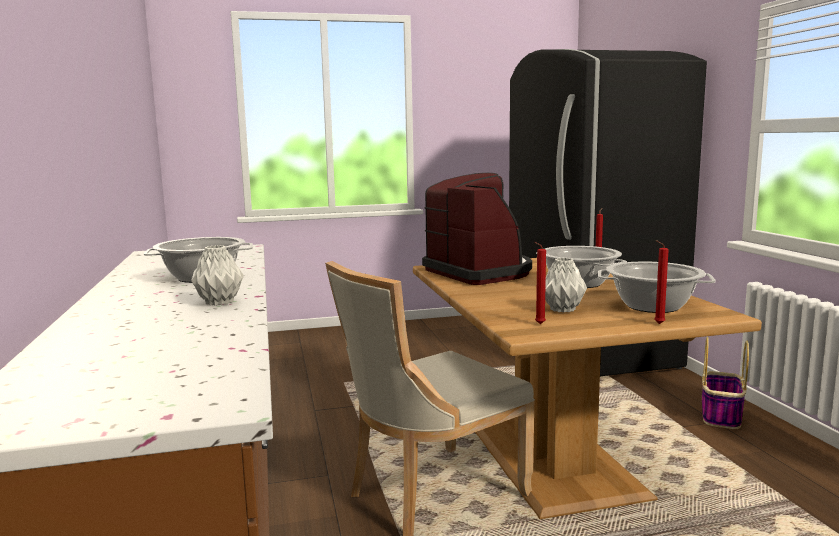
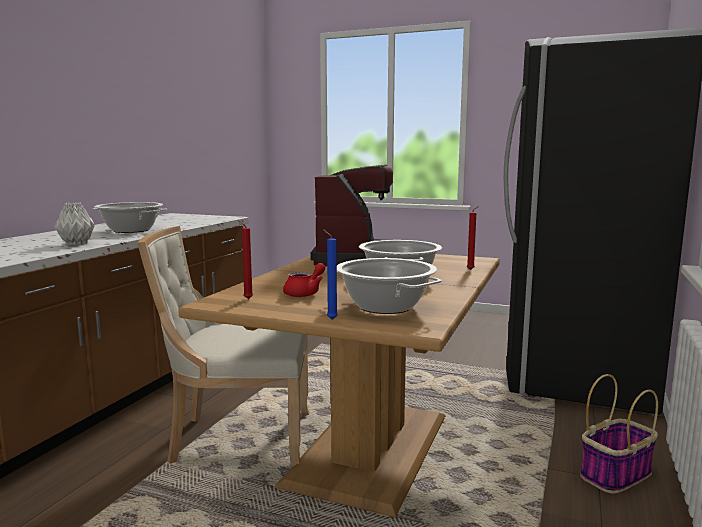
camera: 35 degrees right, 0 degrees up
(562, 309) = (305, 293): grey vase -> red teapot
(657, 324) = (330, 319): red candle -> blue candle

